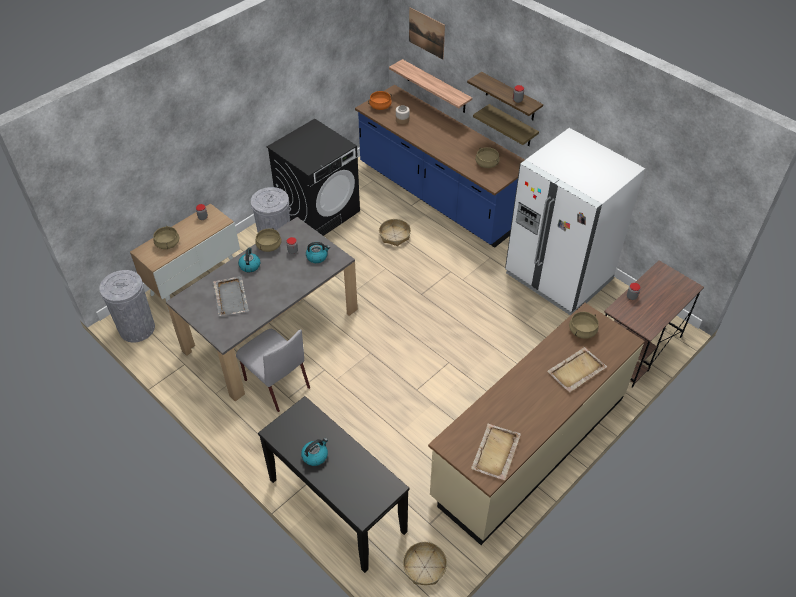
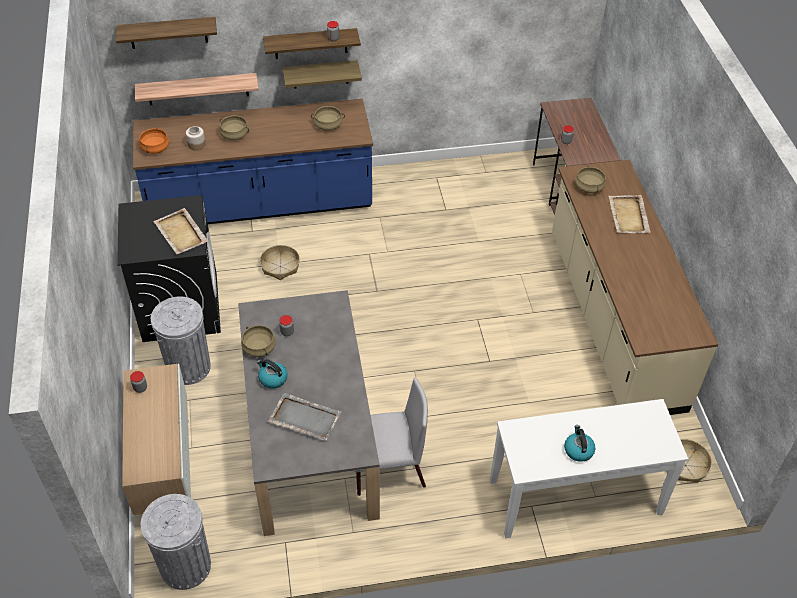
camera: 55 degrees left, 0 degrees up
(168, 243) = (149, 441): beige cooking pot -> beige cooking pot (235, 135)
(317, 257) = (315, 317): kettle -> none
(336, 506) = (575, 497): black console table -> white console table
(426, 33) = (168, 33): picture -> shelf
(495, 453) = (677, 315): beige tray -> beige tray (181, 233)
(558, 276) = (447, 188): white fridge -> none

